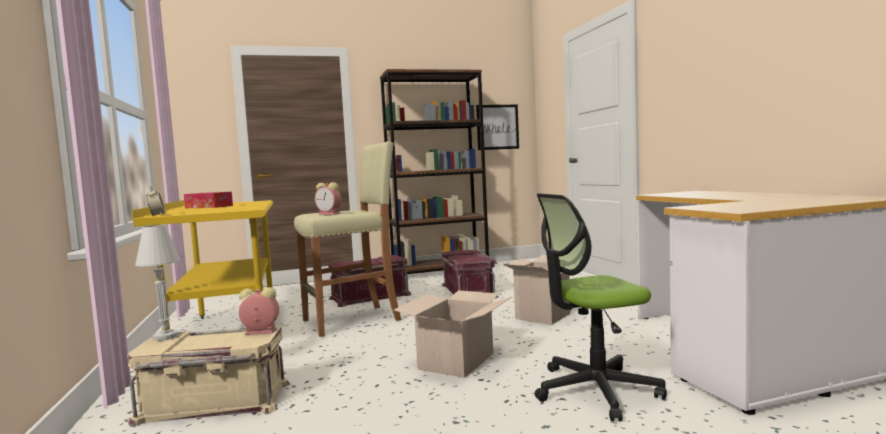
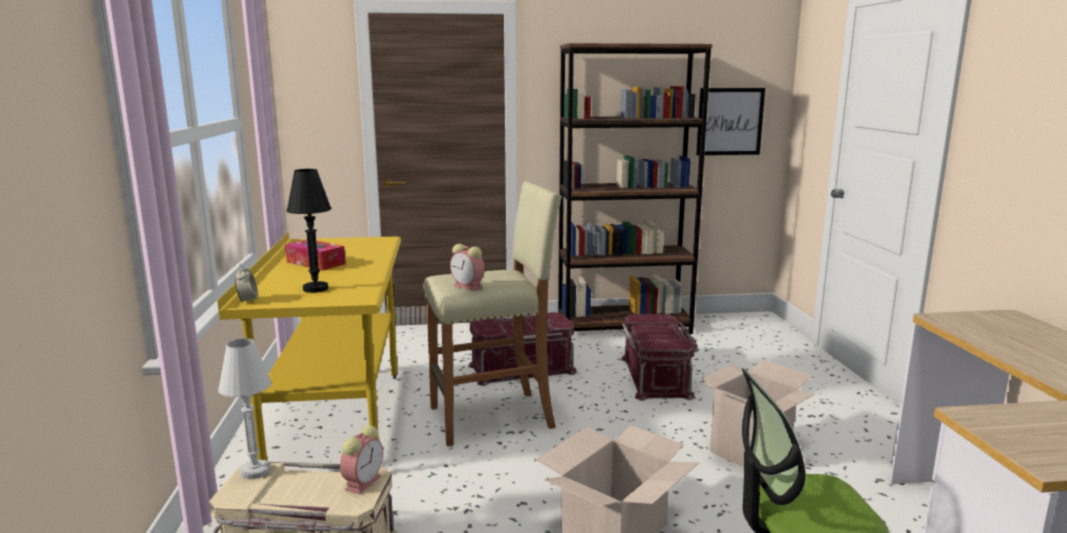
camera: 10 degrees right, 10 degrees up
(211, 210) = (315, 289): none -> black table lamp
(259, 332) = (363, 482): alarm clock -> alarm clock turned 105 degrees clockwise

